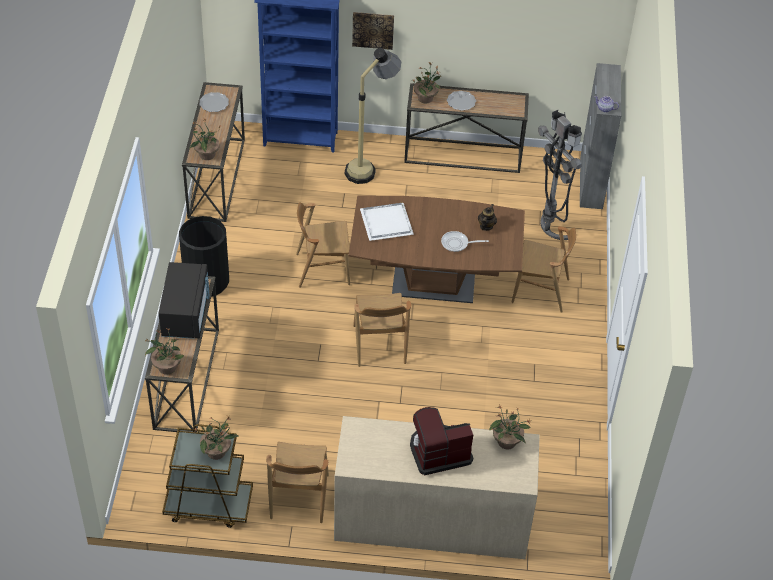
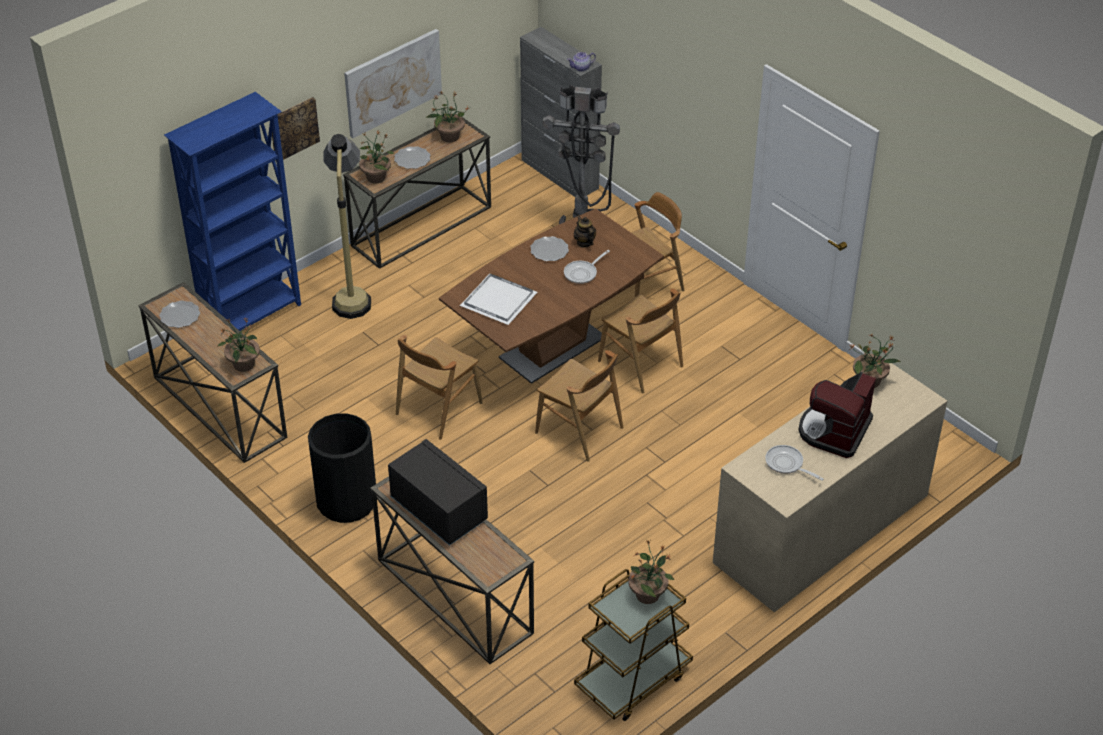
camera: 45 degrees left, 5 degrees down
(166, 367) = (492, 567): potted plant -> potted plant (449, 136)
(299, 497) = (696, 604): brown chair -> brown chair (640, 364)
(381, 446) = (786, 464): none -> frying pan
(458, 215) = (549, 250): none -> plate
(470, 39) = (393, 82): none -> picture

